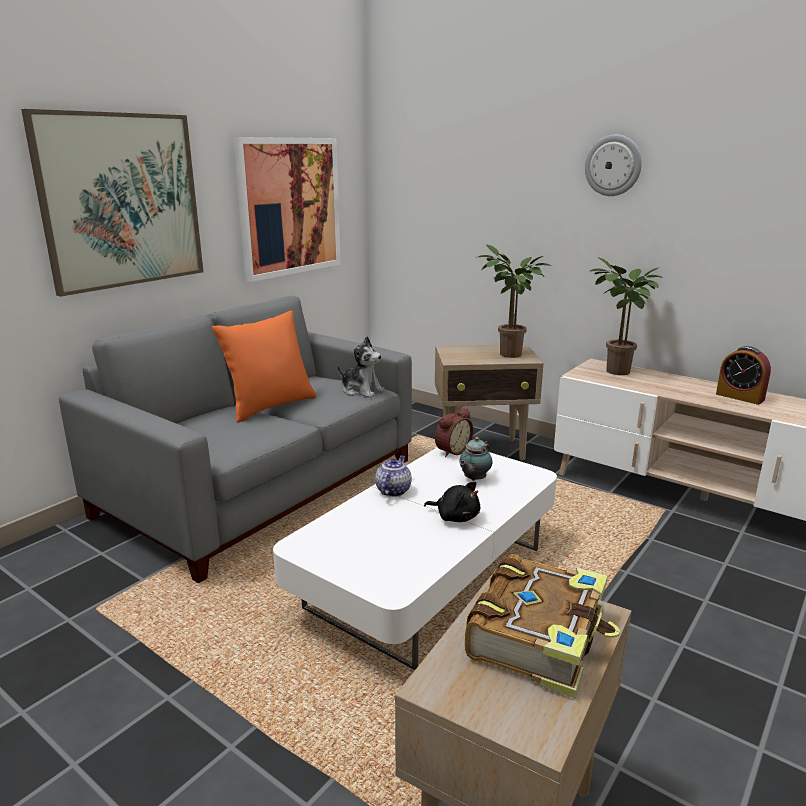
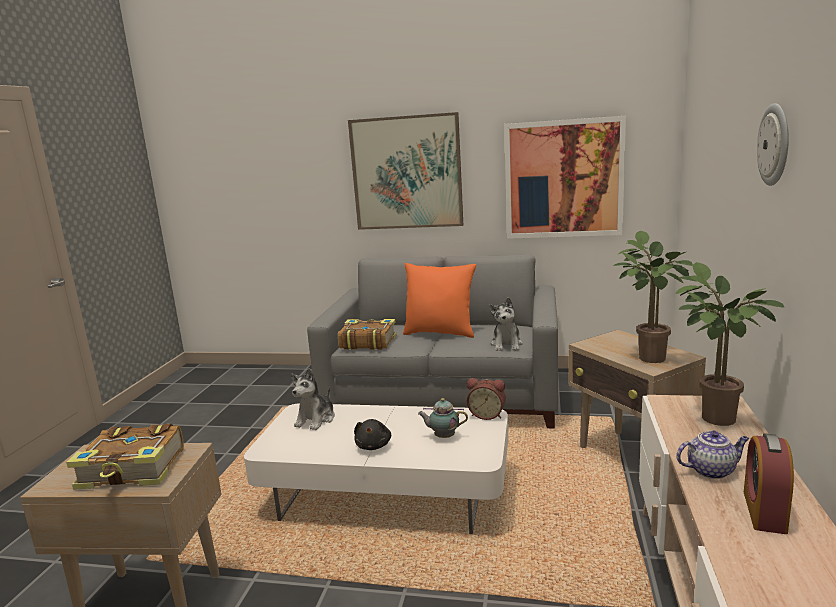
camera: 65 degrees right, 5 degrees down
(230, 443) = (367, 342): none -> book
(346, 538) = (316, 419): none -> plush toy
(393, 490) = (394, 414): teapot -> teapot (711, 470)

